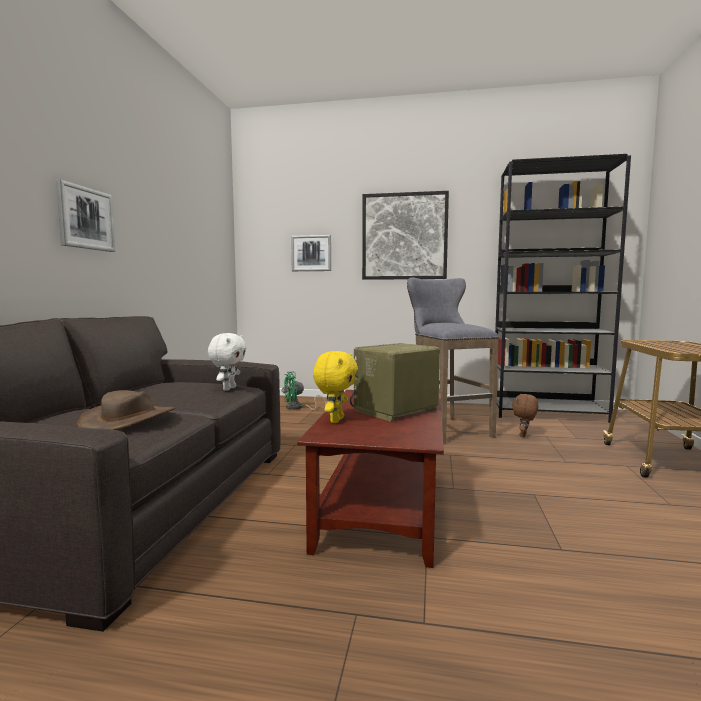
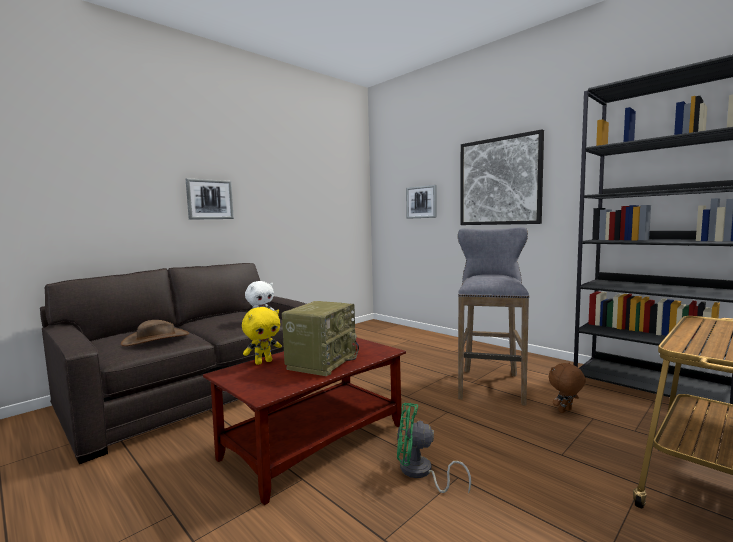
camera: 35 degrees right, 0 degrees up
(298, 408) = (394, 338): green fan -> green fan (420, 473)
(395, 411) = (321, 362): radio -> radio turned 120 degrees clockwise

